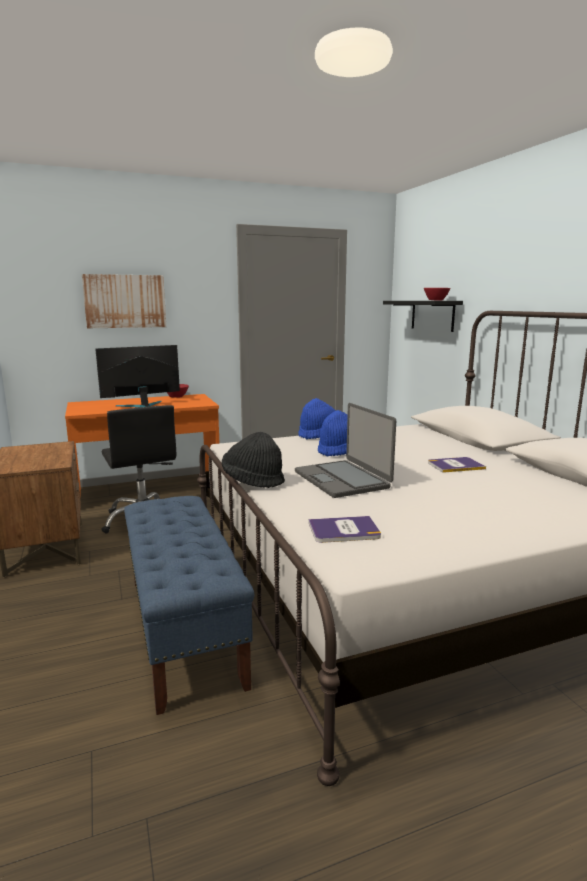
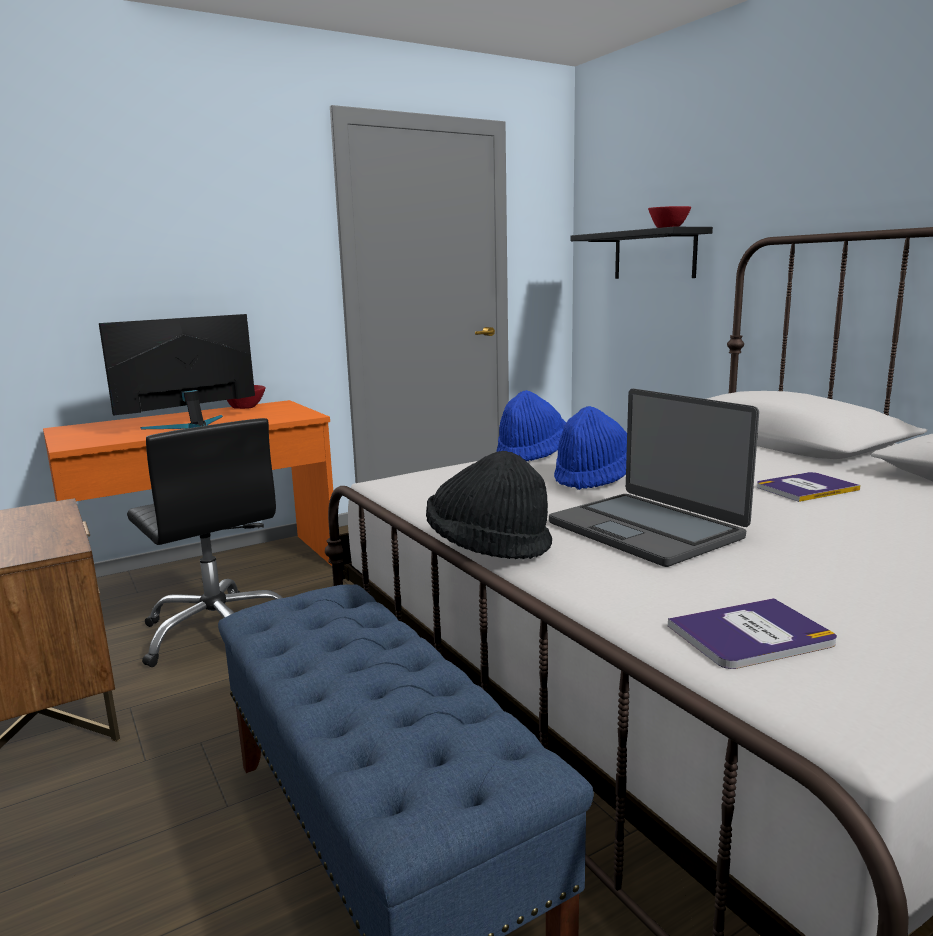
camera: 10 degrees left, 0 degrees up
(125, 301) = (141, 240): picture -> none

